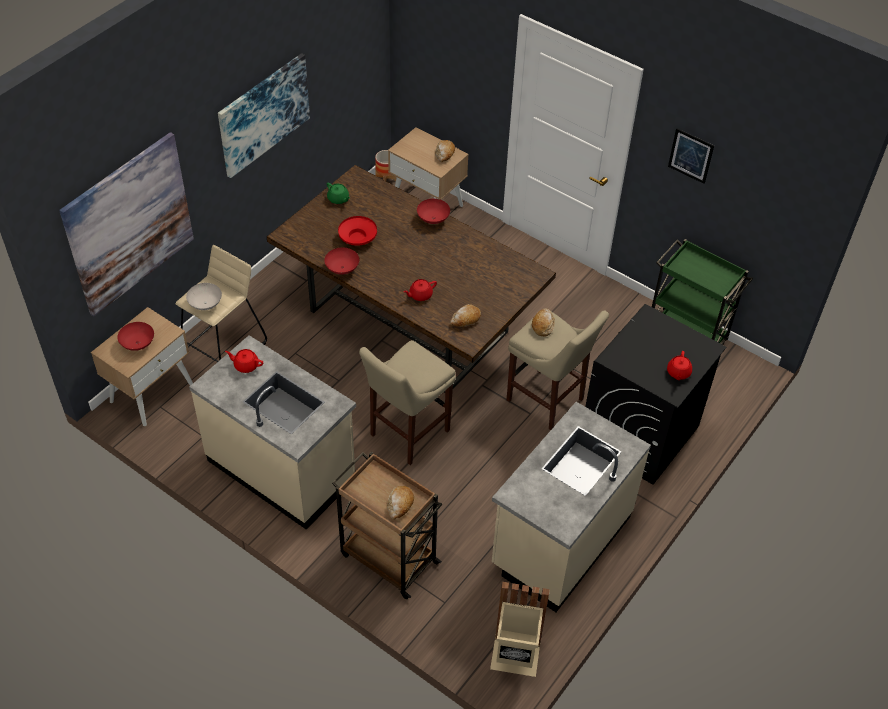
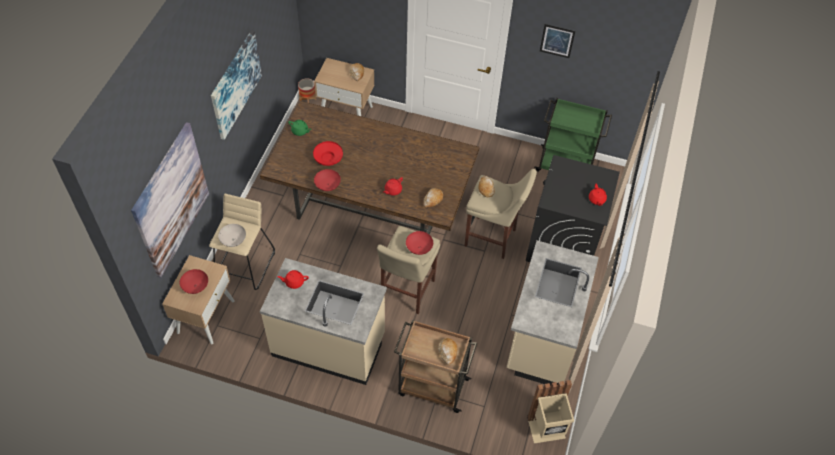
camera: 20 degrees left, 5 degrees up
(433, 219) = (376, 128): red bowl -> red bowl (419, 248)

